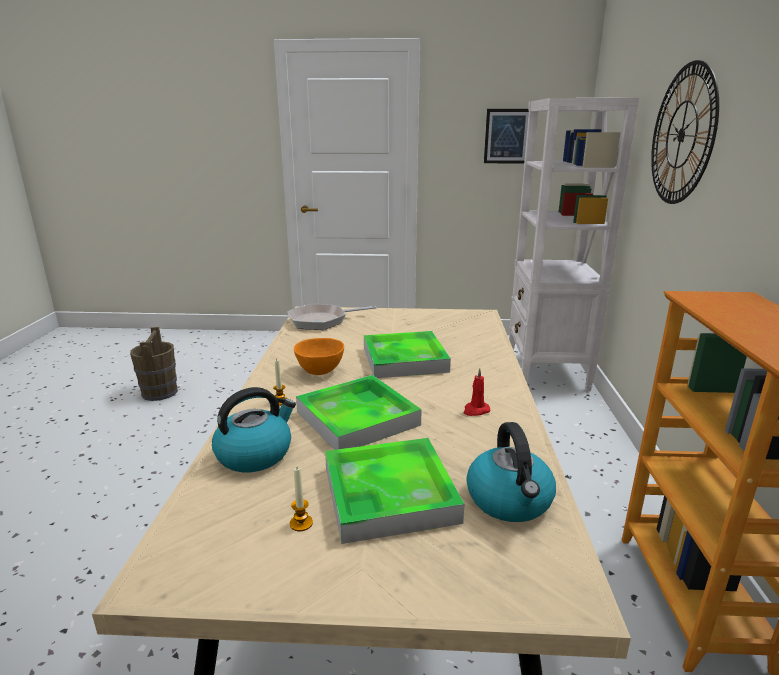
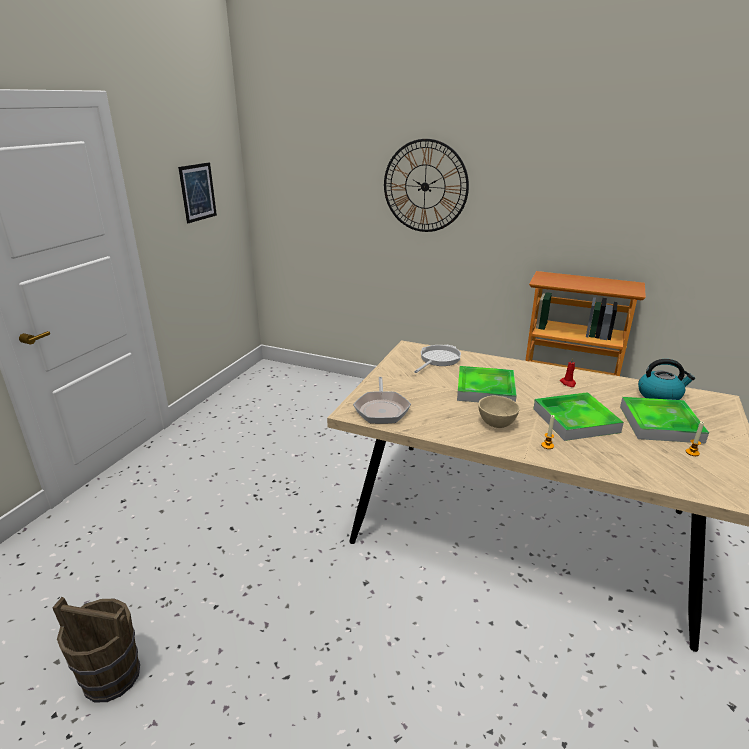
camera: 70 degrees left, 5 degrees up
(255, 454) = (622, 461): kettle -> none
(321, 371) = (496, 423): orange bowl -> beige bowl
(463, 330) = (438, 359): none -> frying pan
(546, 372) = (316, 385): white bookcase -> none

